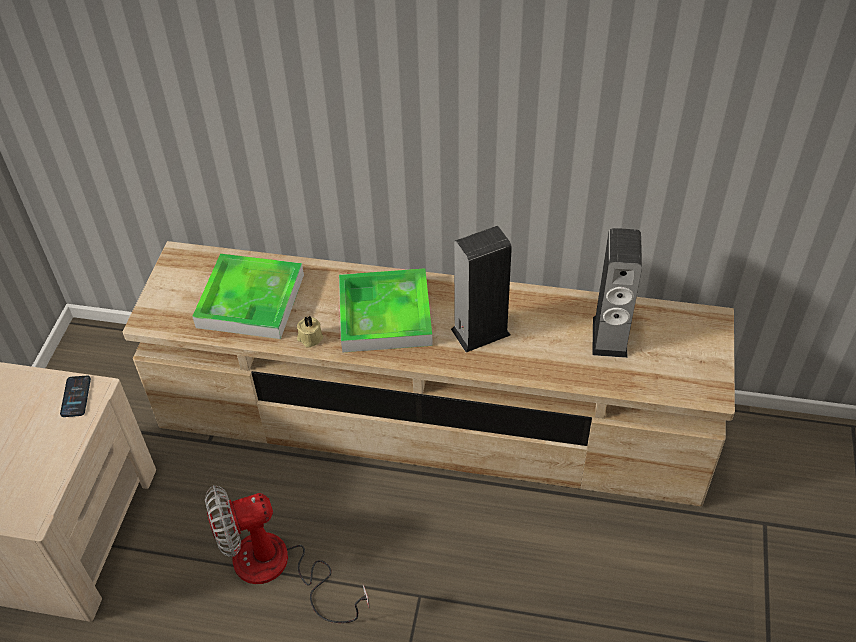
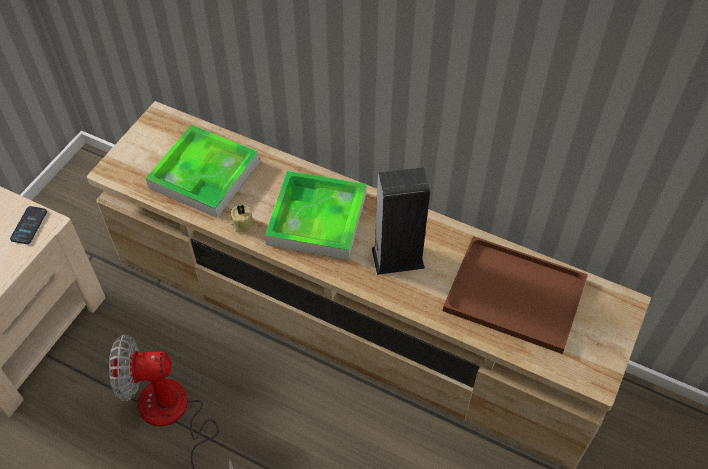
camera: 15 degrees right, 5 degrees up
(609, 336) = (518, 294): speaker -> brown tray

